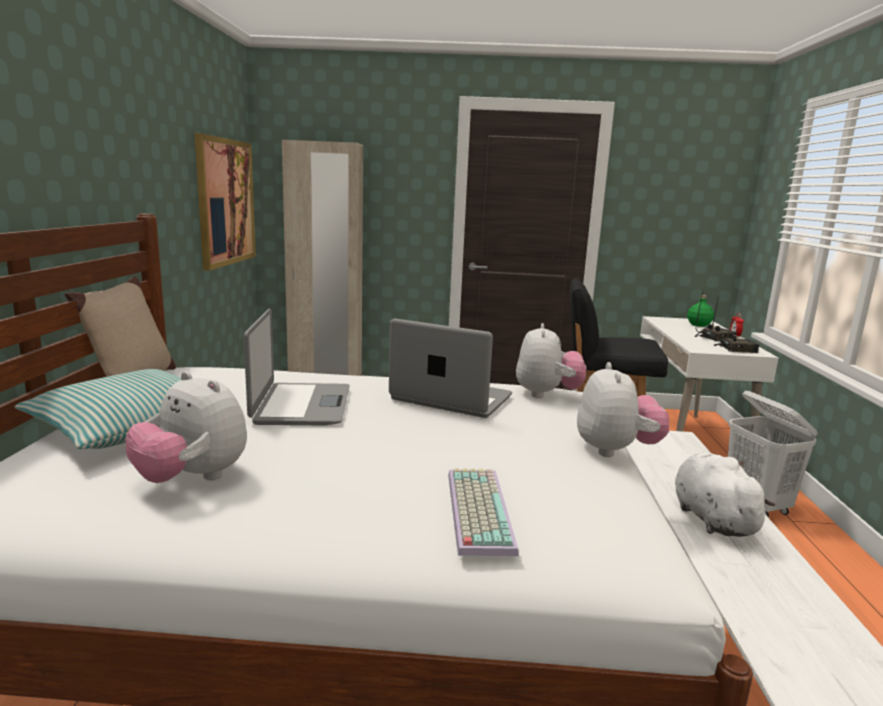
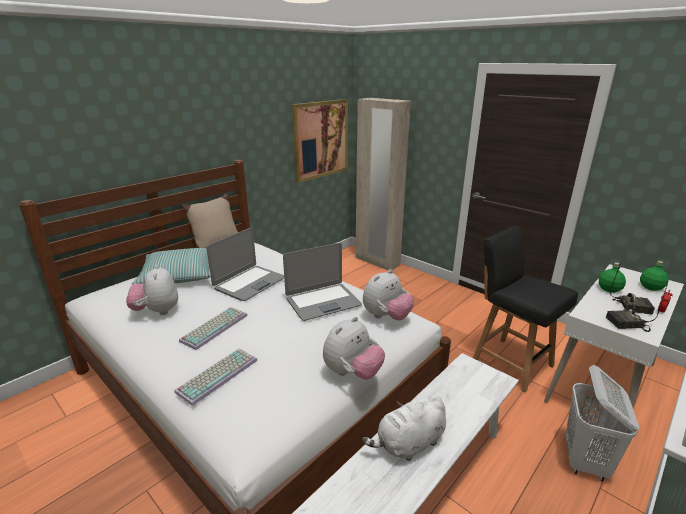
camera: 40 degrees right, 10 degrees up
(352, 464) = (214, 327): none -> keyboard
(451, 398) = (323, 302): laptop -> laptop turned 90 degrees clockwise
(678, 331) = (609, 289): none -> green bottle
(711, 518) = (408, 443): white plush toy -> white plush toy turned 150 degrees counterclockwise
(735, 349) = (627, 324): radio -> radio turned 135 degrees clockwise

